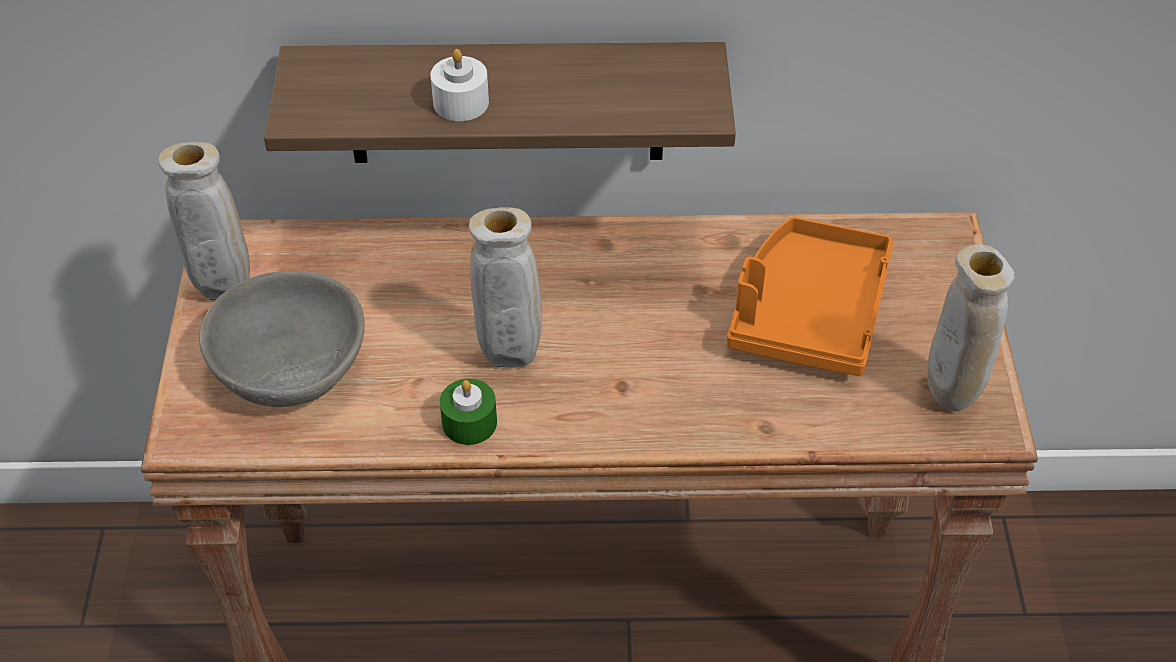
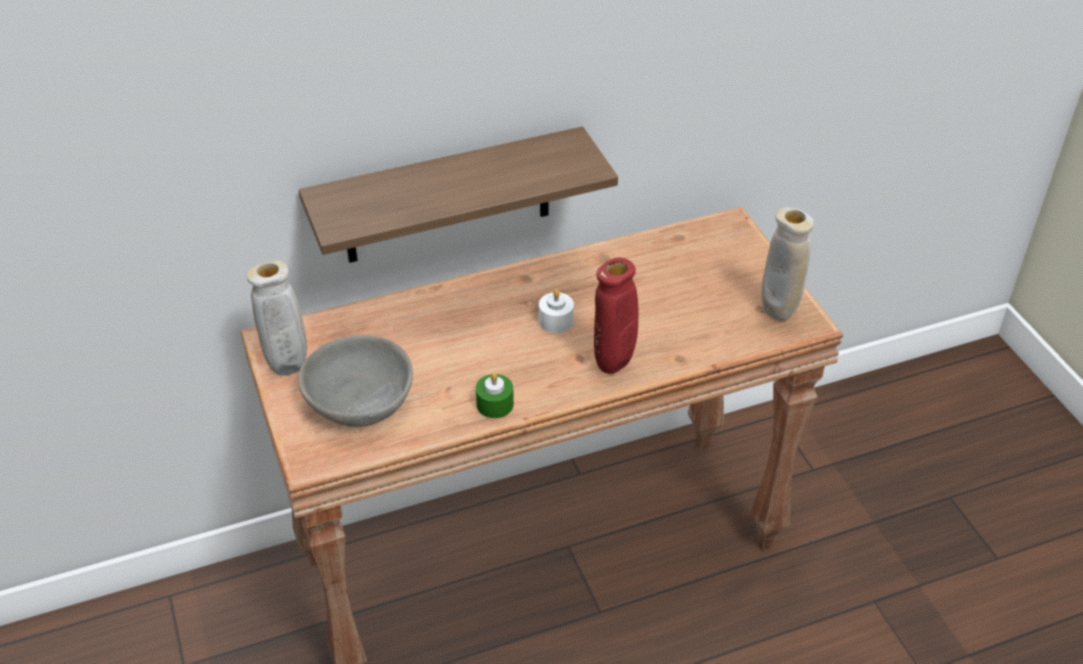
camera: 20 degrees left, 5 degrees down
(461, 102) = (438, 196): white candle -> white candle (556, 321)
(510, 359) = (501, 361): beige vase -> none
(663, 413) = (613, 367): none -> red vase
(808, 312) = (671, 287): orange tray -> none

